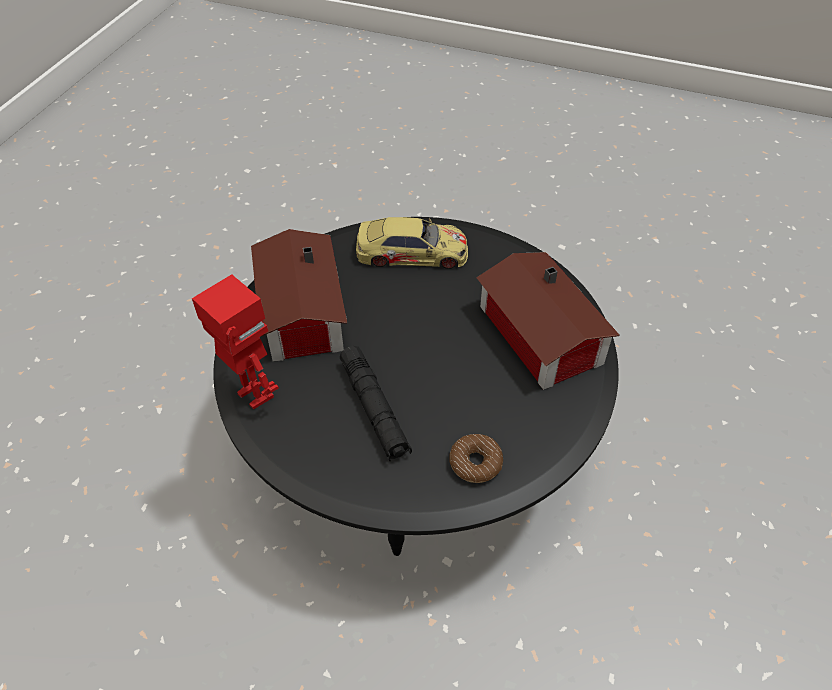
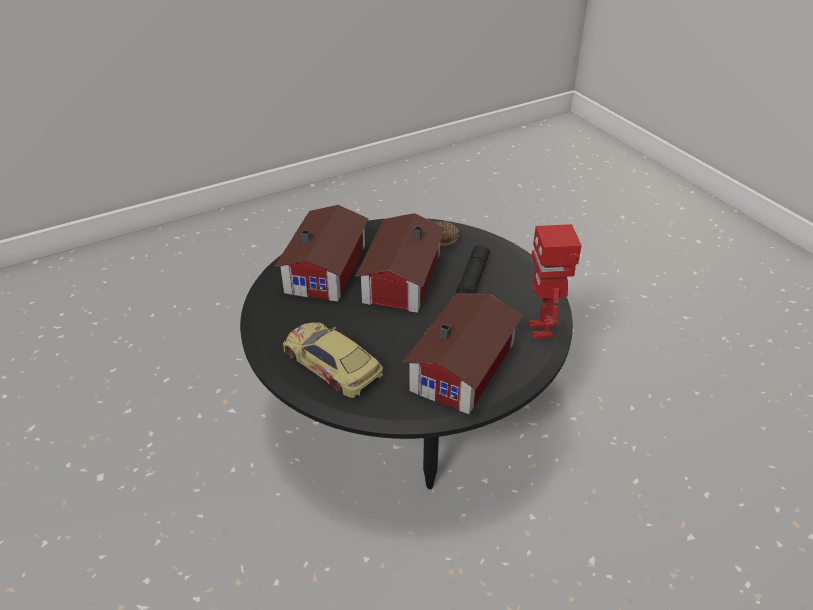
camera: 140 degrees left, 10 degrees down
(455, 368) = (399, 279): none -> toy house

